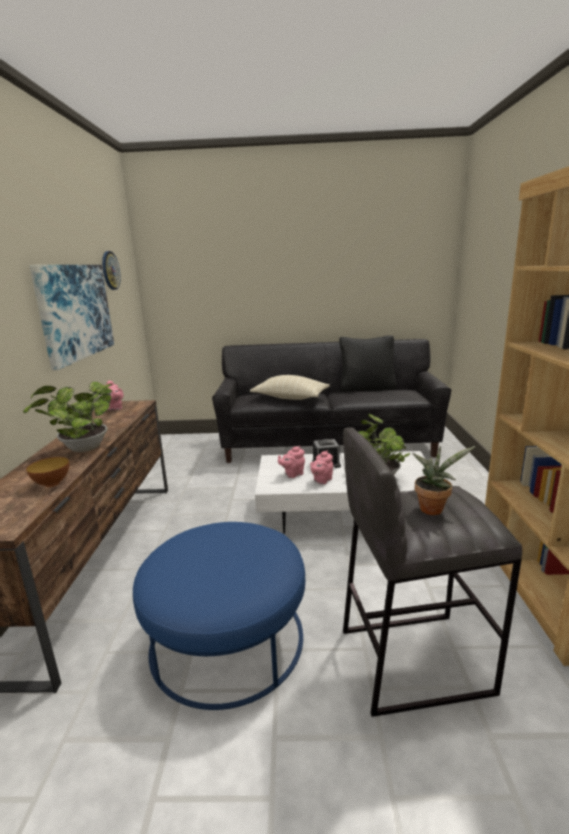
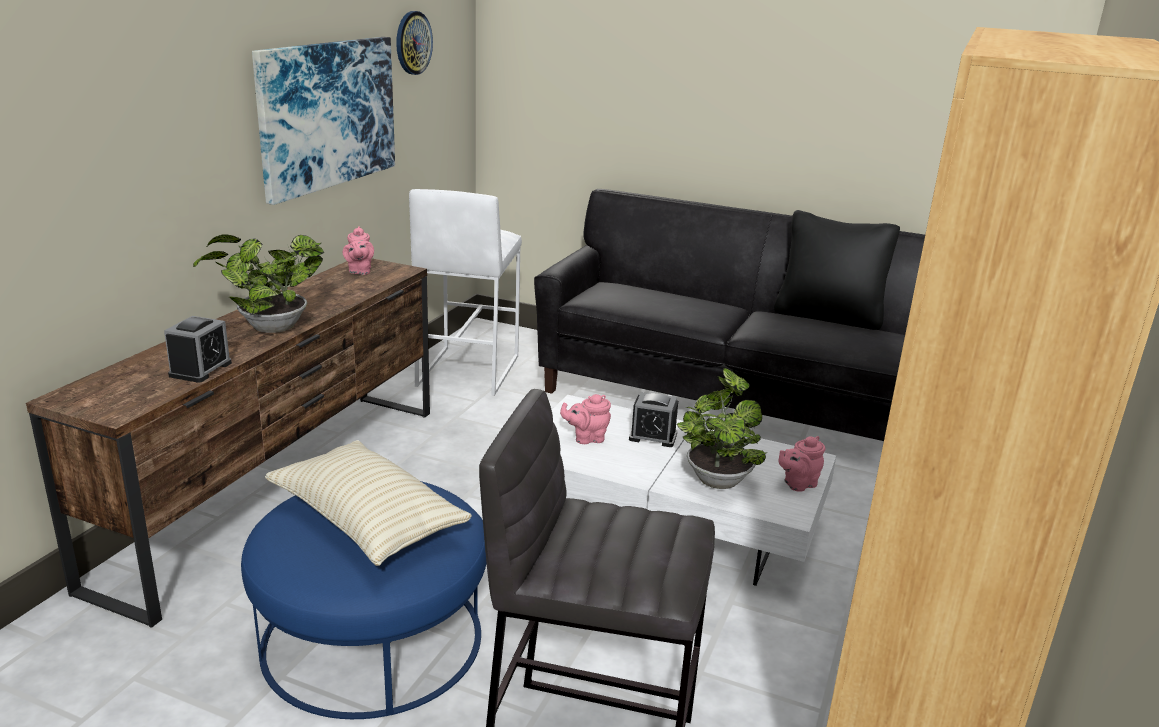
camera: 20 degrees right, 5 degrees up
(52, 484) = (200, 369): bowl -> alarm clock
(174, 462) = (467, 371): none -> white stool
(290, 398) = (669, 306): beige pillow -> beige pillow (367, 522)
(321, 480) = (622, 460): pink teapot -> pink teapot (798, 484)
(433, 508) = (614, 536): potted plant -> none

